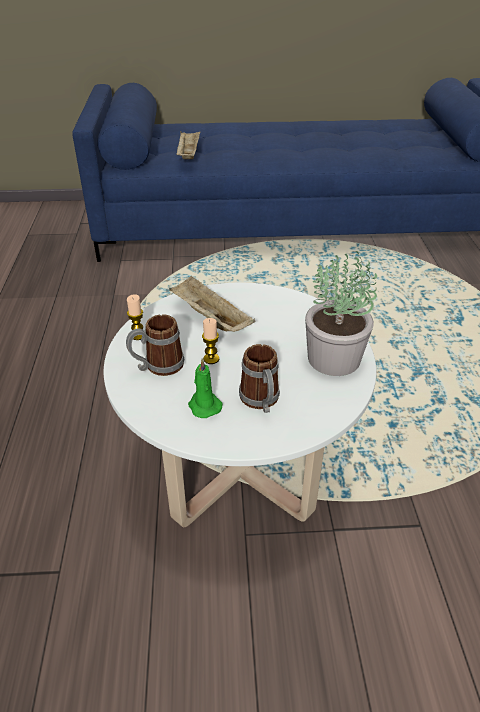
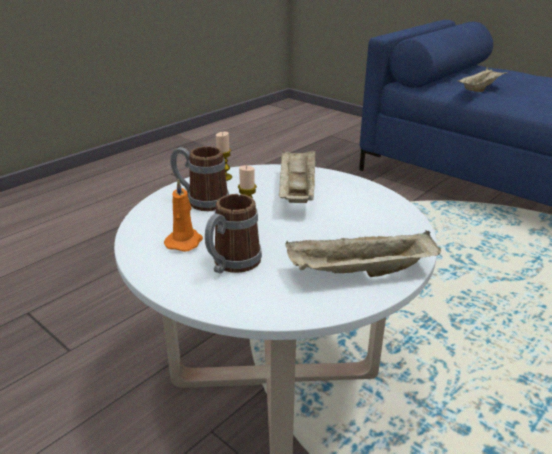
camera: 45 degrees right, 10 degrees down
(204, 405) = (185, 241): green candle -> orange candle
(335, 359) = (359, 273): potted plant -> beige tray

